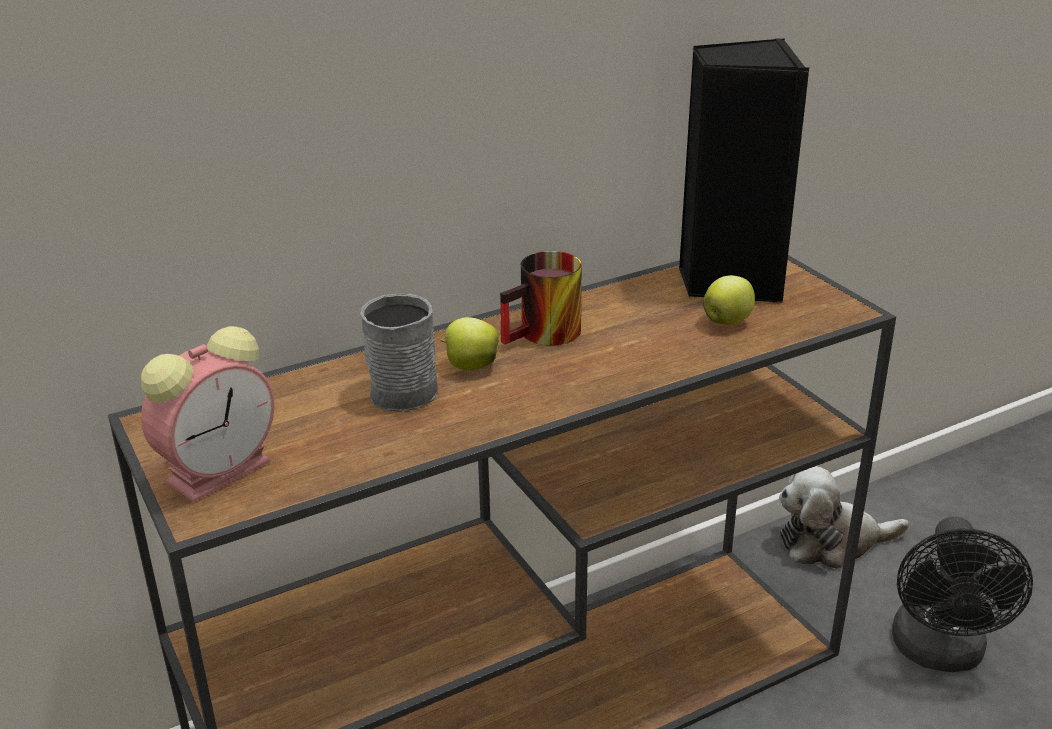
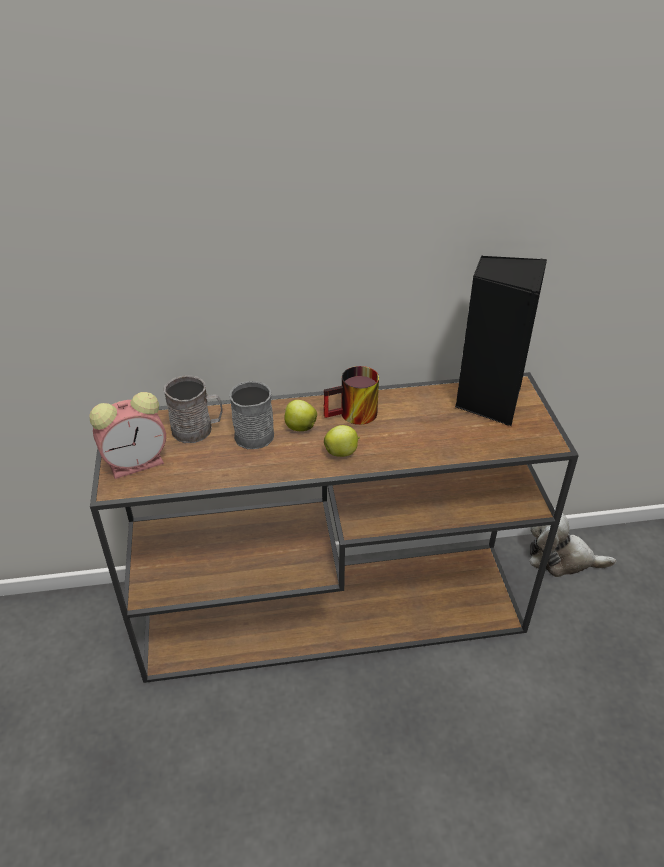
camera: 20 degrees right, 10 degrees up
(301, 403) = (198, 429): none -> grey mug
(727, 321) = (467, 432): apple -> apple (342, 453)
(940, 653) = (592, 651): black fan -> none

